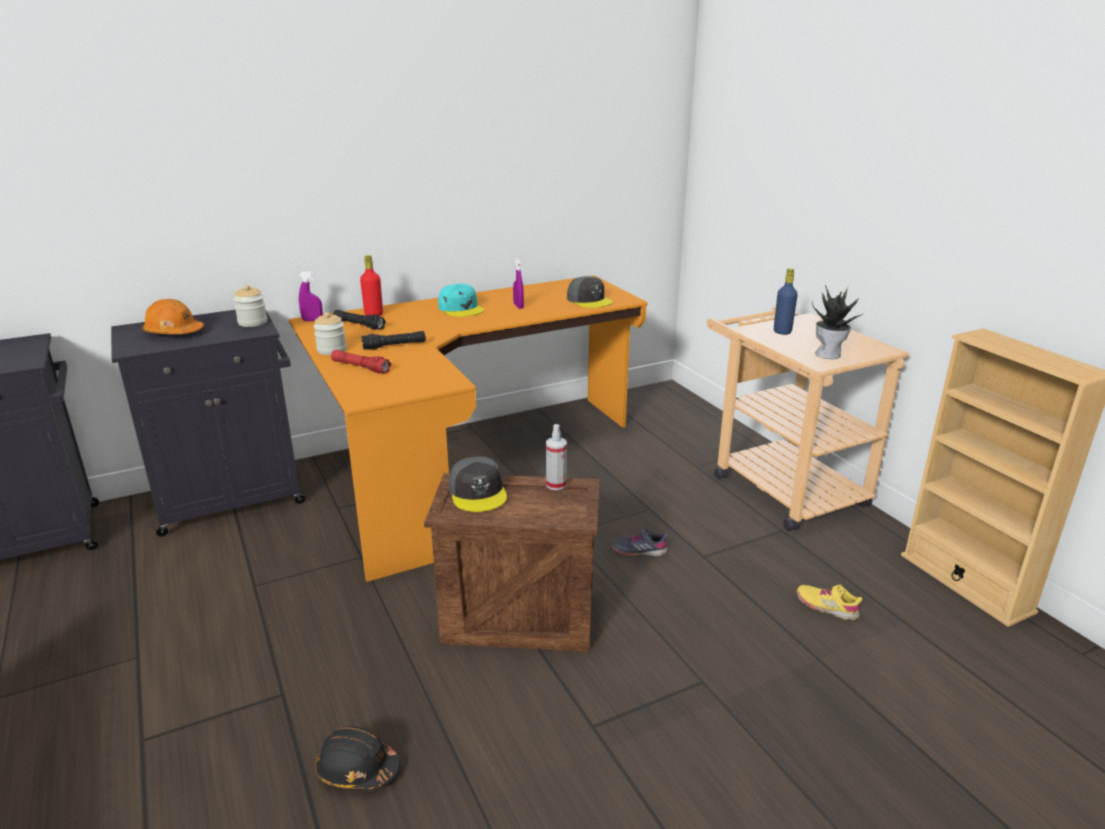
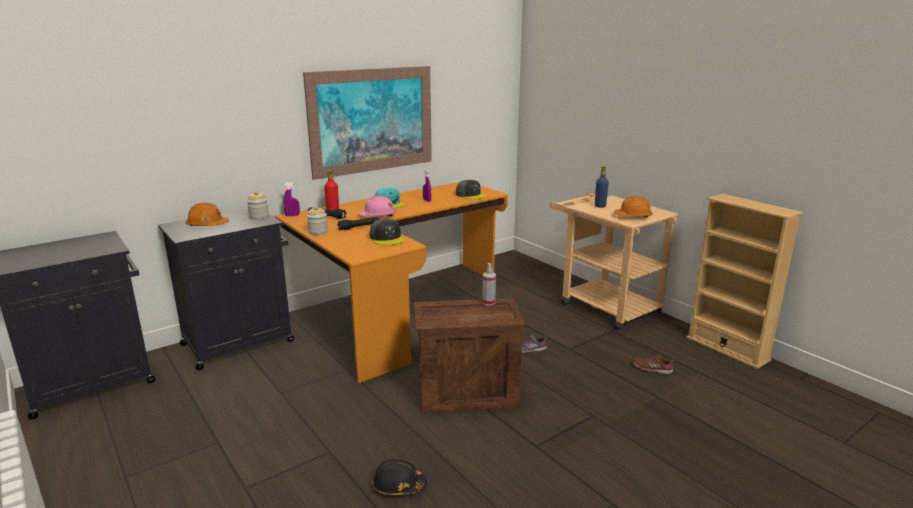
camera: 10 degrees left, 5 degrees down
(360, 367) = (344, 240): red flashlight -> none
(433, 328) = (378, 216): none -> pink hard hat
(443, 180) = (372, 120): none -> picture
(478, 492) = (442, 310): grey cap -> grey cap (387, 238)
(827, 606) = (652, 368): yellow shoe -> brown shoe
(829, 354) = (633, 216): potted plant -> orange hard hat

